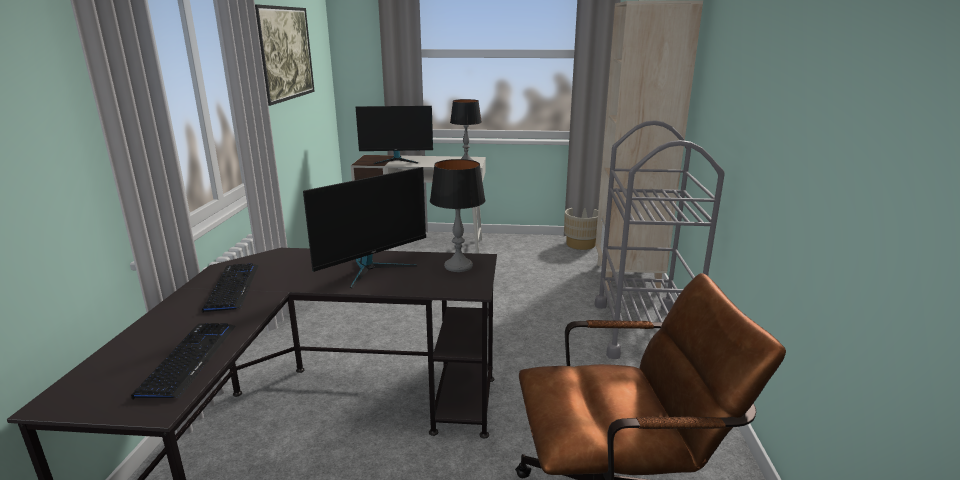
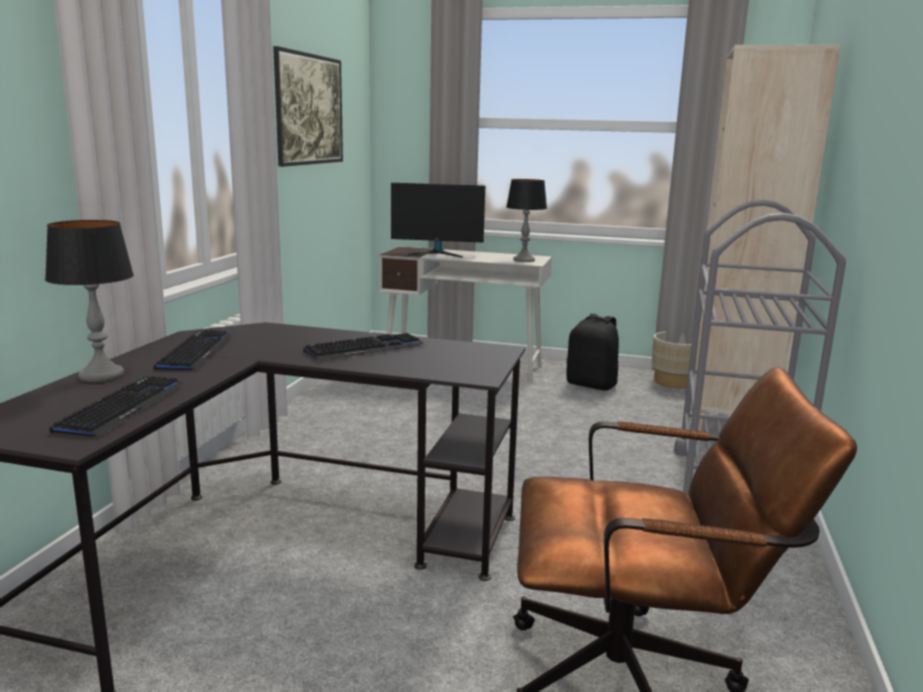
camera: 10 degrees right, 5 degrees down
(373, 269) = (364, 349): monitor -> keyboard
(458, 266) = (471, 354): table lamp -> table lamp (101, 375)
(523, 252) = (592, 385): none -> black backpack

